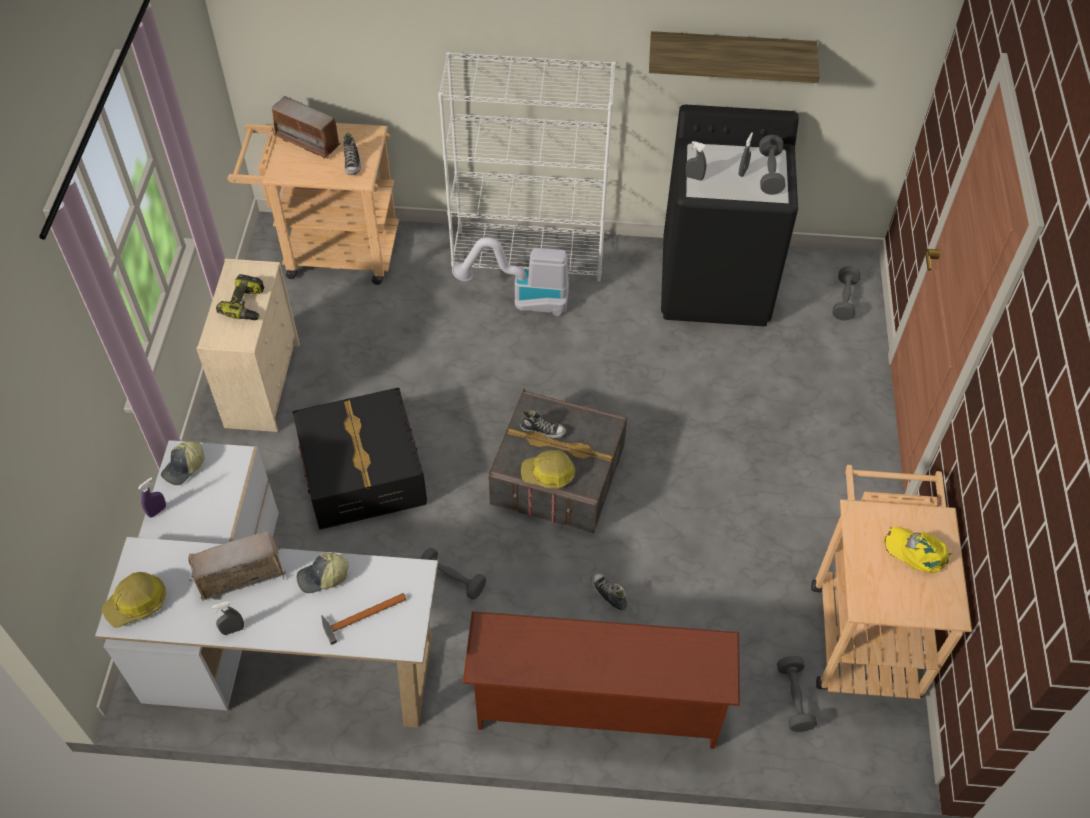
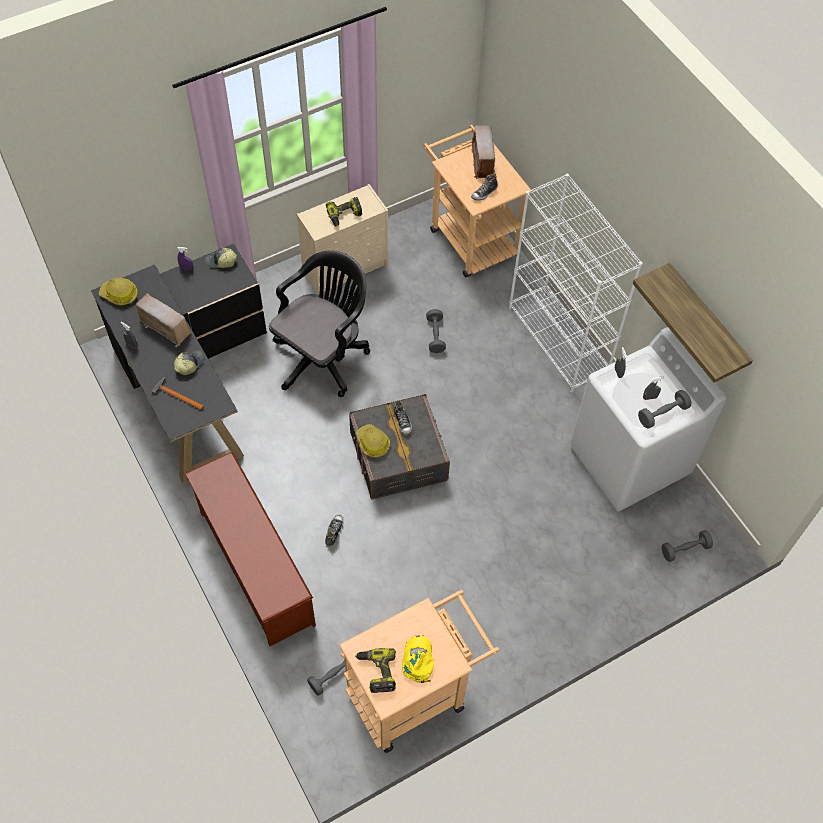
camera: 55 degrees right, 5 degrees up
(274, 637) = (190, 382): white desk -> black desk
(323, 577) = (189, 364): cap -> cap turned 90 degrees clockwise
(363, 473) = (323, 356): black storage box -> black office chair
(452, 579) = (286, 444): grey dumbbell -> grey dumbbell (435, 335)
(521, 300) = (518, 358): vacuum cleaner -> none
(715, 283) = (629, 461): black washing machine -> white washing machine
(908, 600) = (376, 672): none -> power drill

